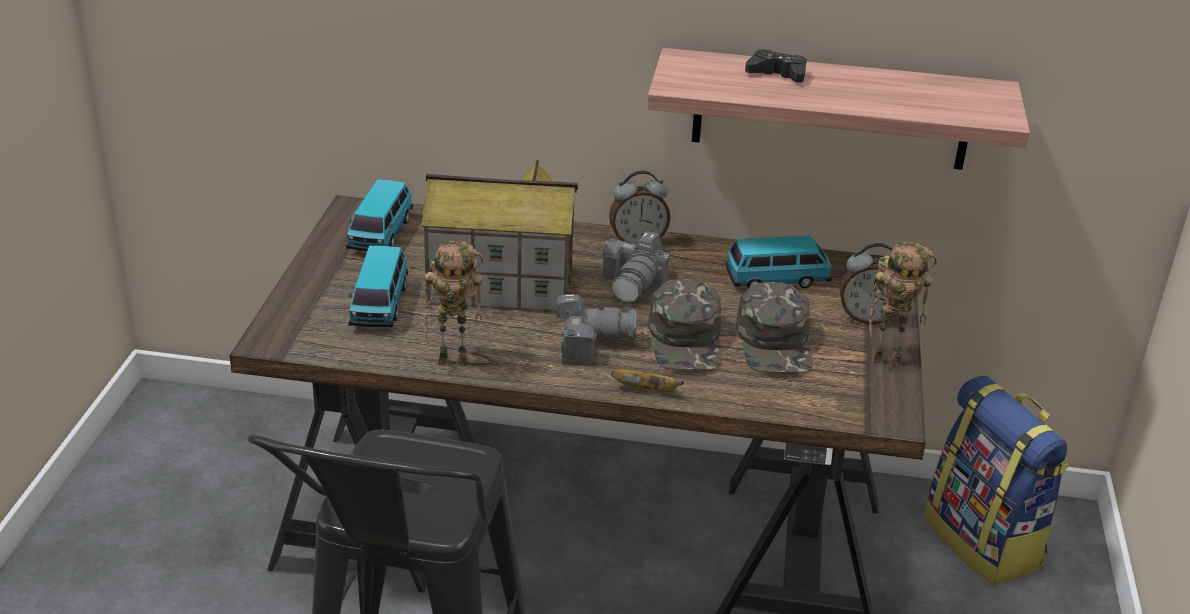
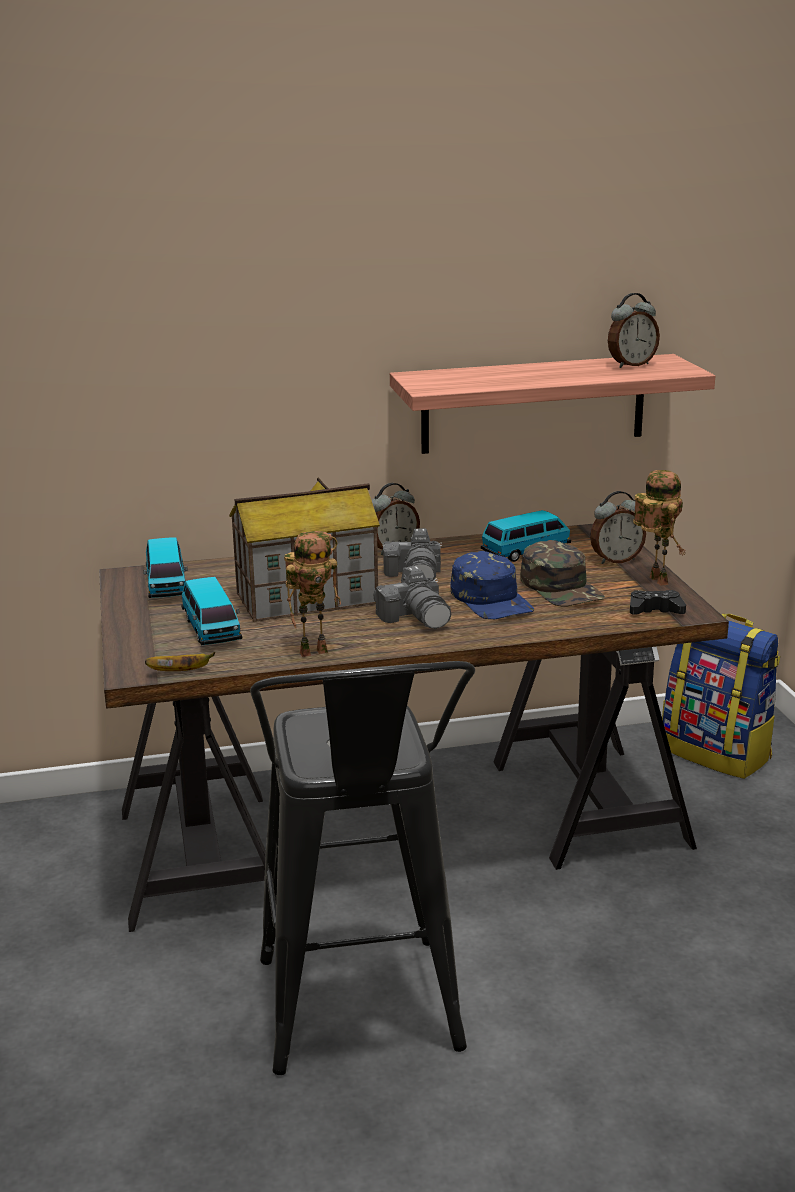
camera: 20 degrees left, 10 degrees down
(590, 343) = (416, 617): camera -> camera turned 90 degrees clockwise
(647, 389) = (491, 635): banana -> banana (181, 671)
(687, 339) = (492, 599): green cap -> blue cap
(777, 74) = (497, 373): black game controller -> black game controller (655, 610)
(888, 359) = (655, 580): toy robot -> toy robot turned 90 degrees counterclockwise
(944, 92) = (631, 365): none -> alarm clock

